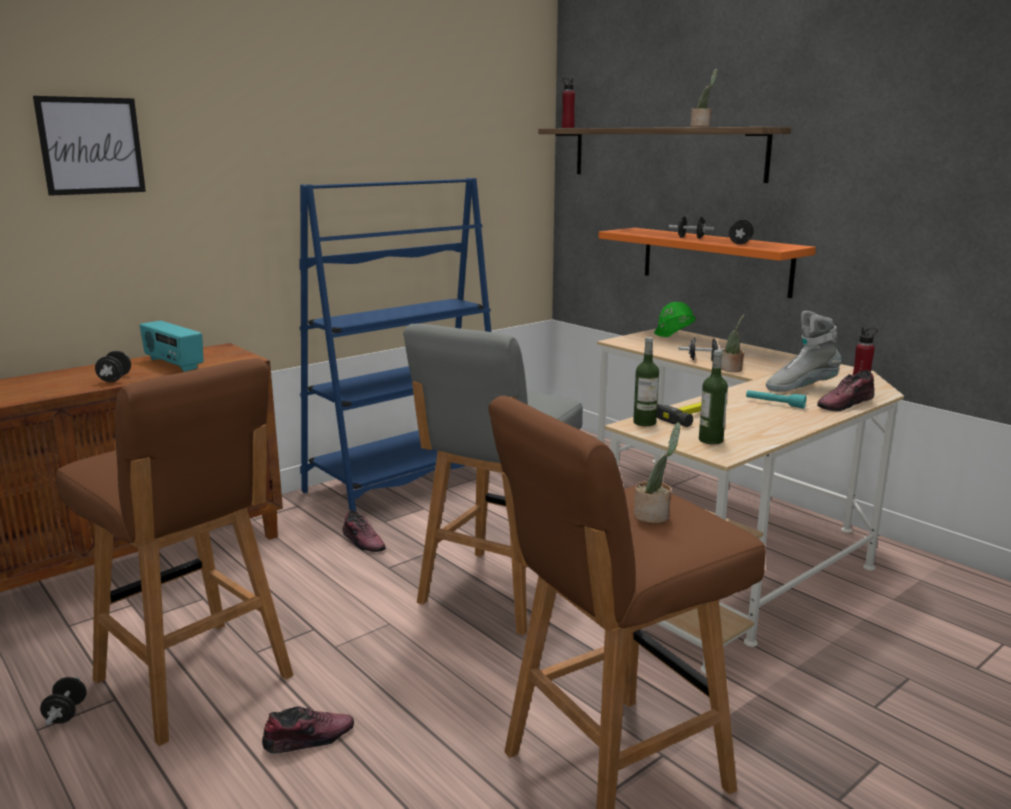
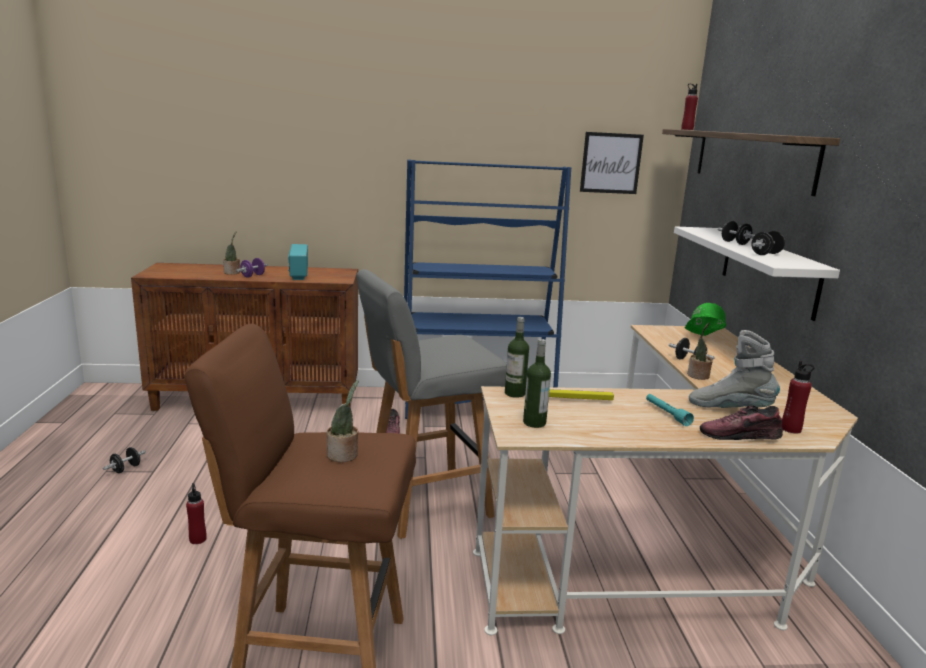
camera: 35 degrees right, 0 degrees up
(91, 146) = (280, 122): picture -> picture (611, 163)
(115, 379) = (252, 276): black dumbbell -> purple dumbbell
(195, 680) = (196, 479): brown stool -> none
(308, 739) = (198, 539): shoe -> red bottle
(701, 126) = (762, 133): potted plant -> potted plant (232, 273)
(715, 261) = (768, 270): orange shelf -> white shelf

